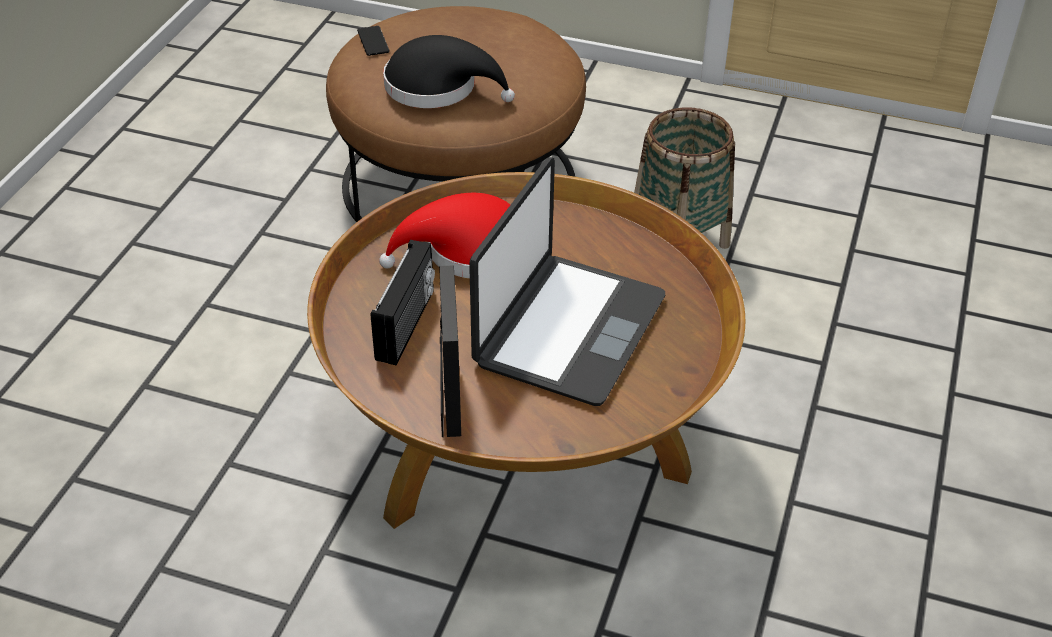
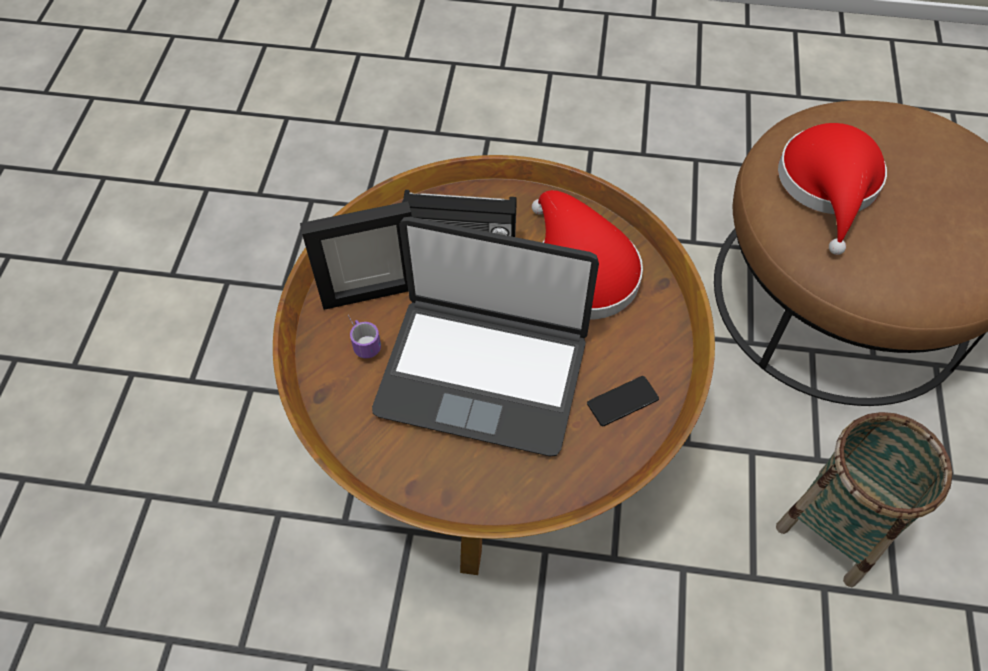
camera: 80 degrees right, 15 degrees up
(373, 41) = (887, 116): phone -> phone (622, 401)
(438, 87) = (829, 186): black hat -> red hat
(506, 410) = (361, 339): none -> mug

